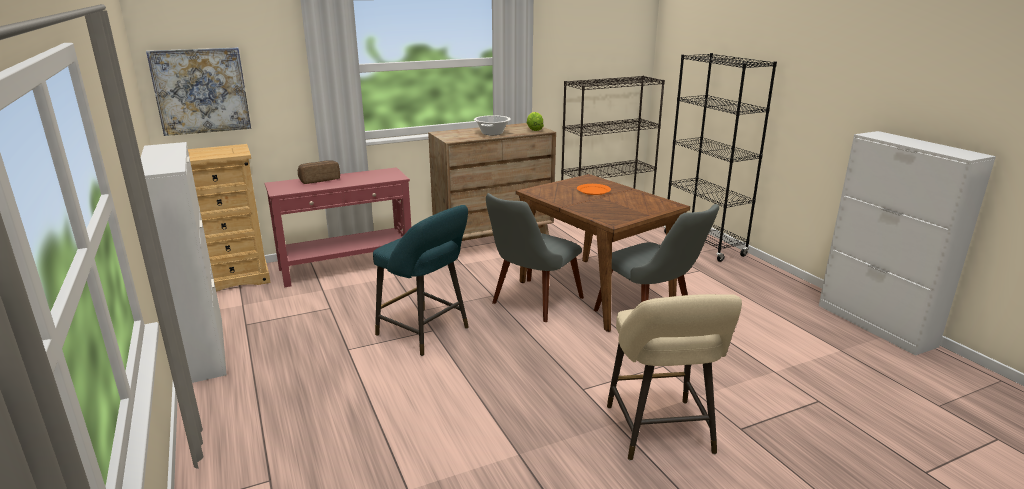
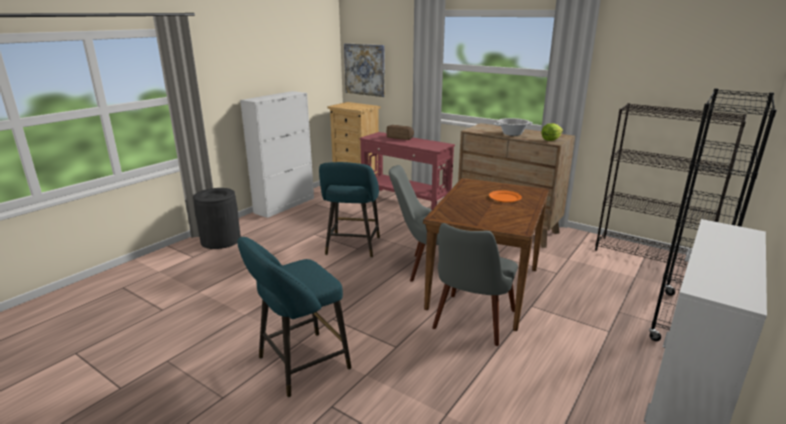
camera: 60 degrees right, 0 degrees up
(245, 438) = (221, 240): none -> black trash can
(661, 434) = (299, 365): beige stool -> turquoise stool

